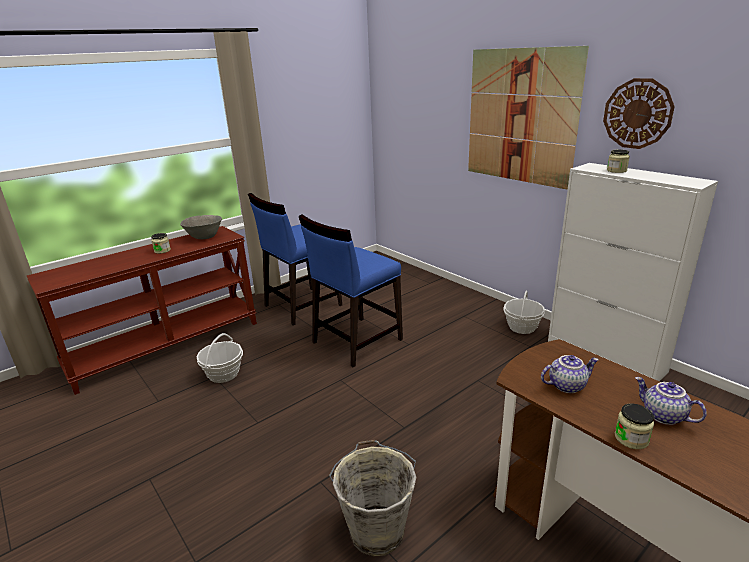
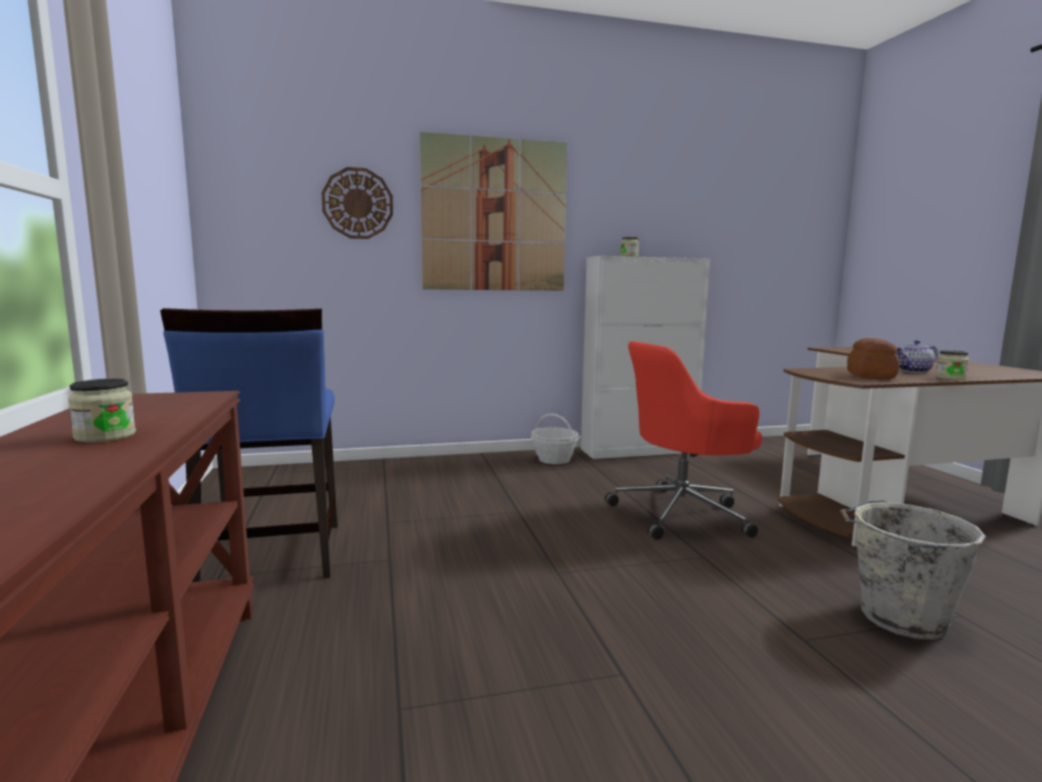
camera: 65 degrees left, 15 degrees down
(204, 238) = (142, 406): grey bowl -> none
(223, 374) = (404, 692): basket -> none
(356, 341) = (464, 539): blue chair -> none
(473, 406) = (682, 513): none -> red office chair
(566, 385) = (870, 376): teapot -> bread
(637, 114) = (619, 209): wall clock -> wall clock (357, 203)

